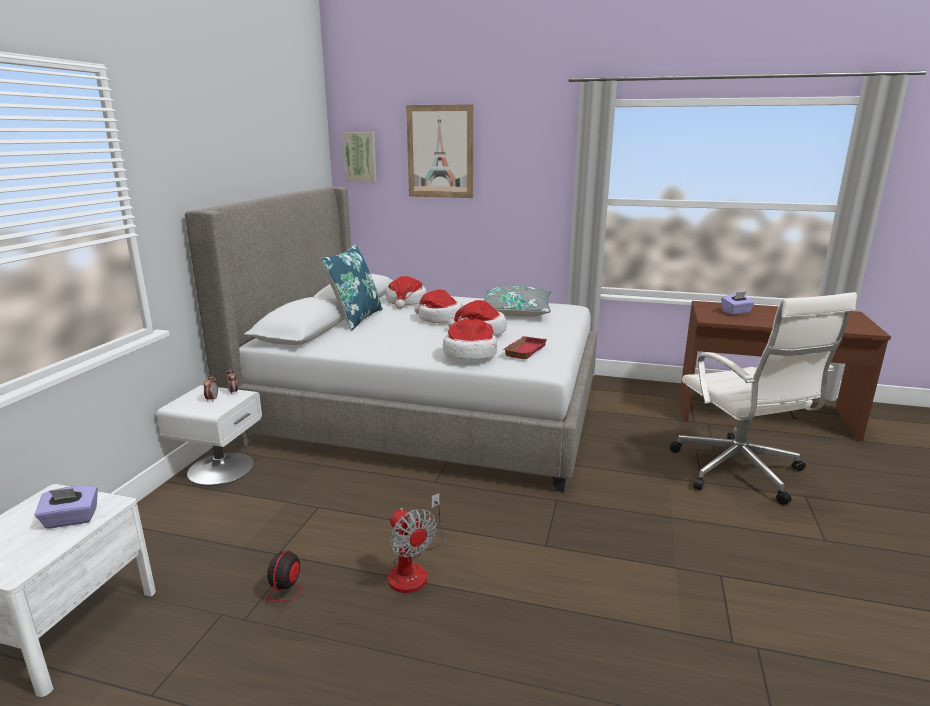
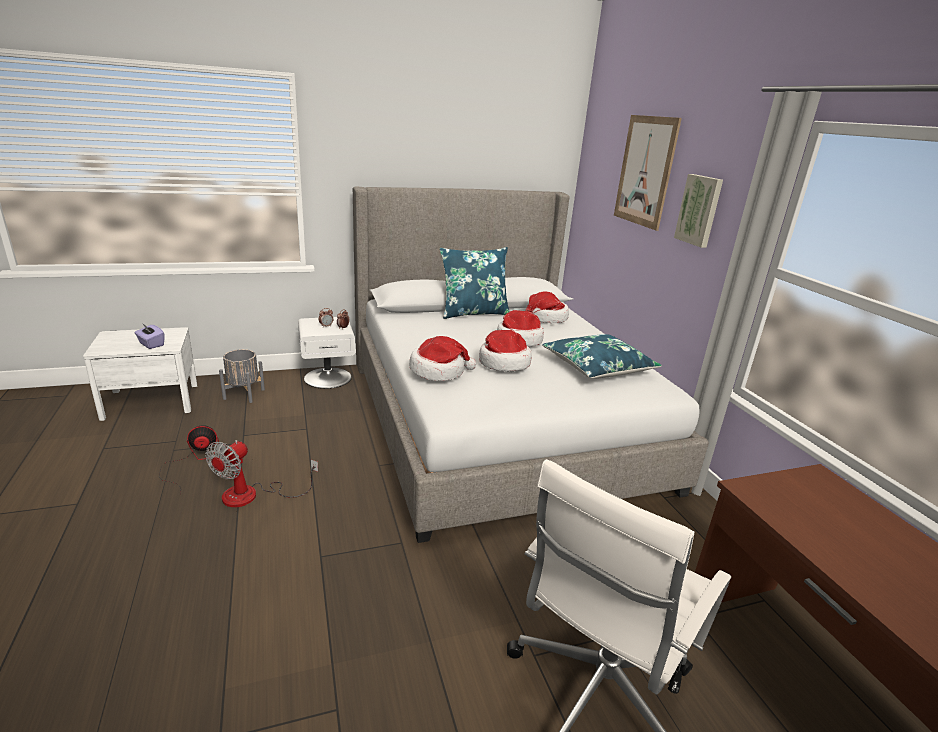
camera: 55 degrees right, 5 degrees up
(171, 536) = (244, 394): none -> grey planter
(360, 157) = (594, 167): picture -> picture (699, 210)
(515, 312) = (597, 367): grey pillow -> blue pillow
(524, 350) = (476, 392): red tray -> none
(736, 312) = (829, 511): purple tissue box -> none

